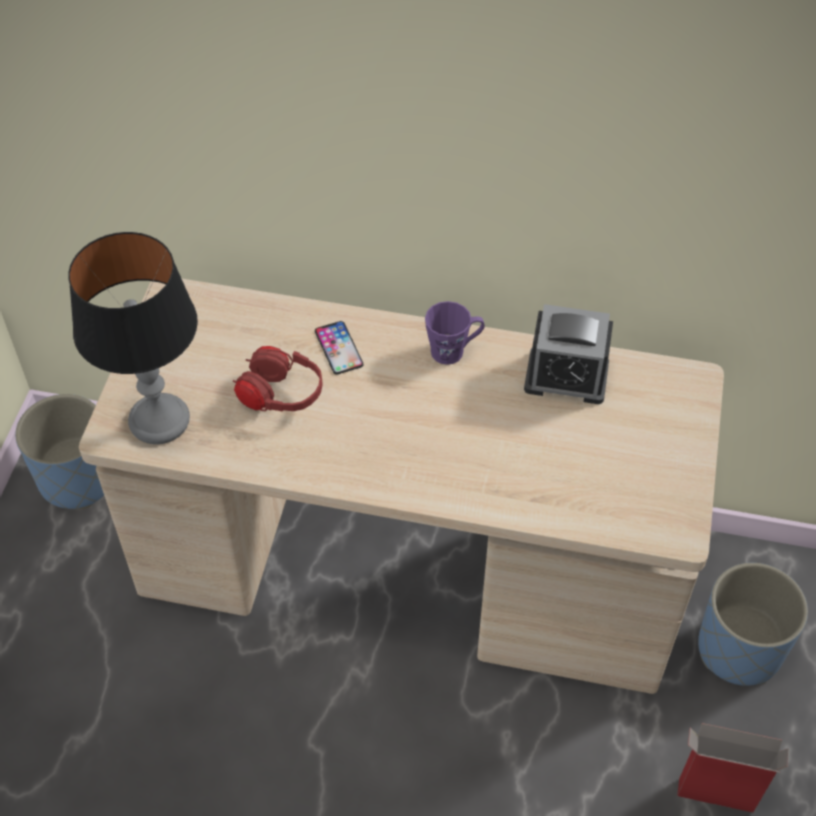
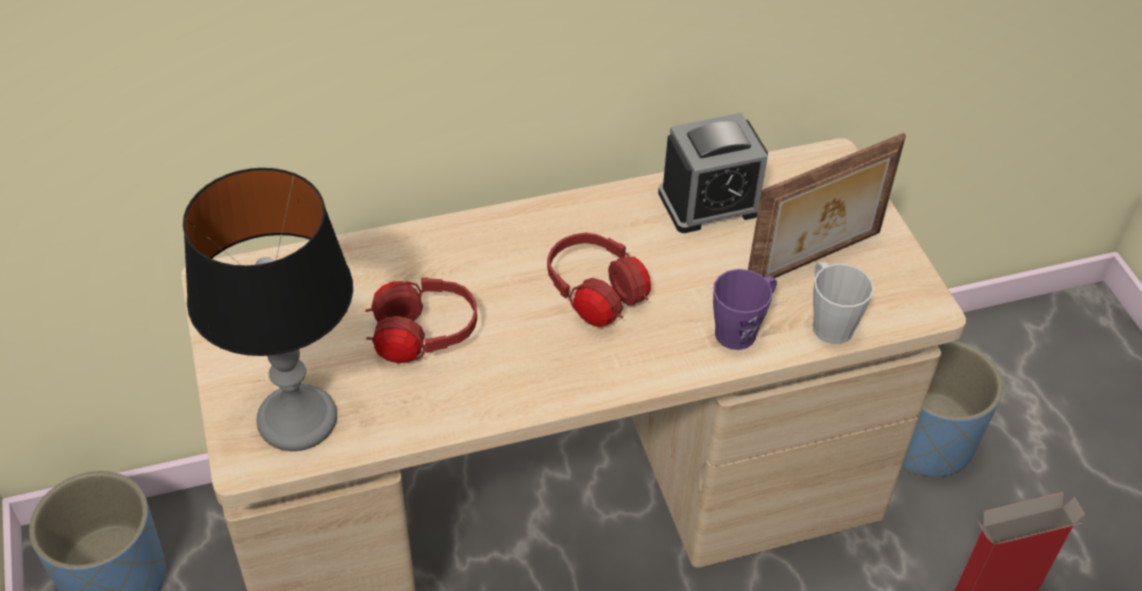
camera: 30 degrees left, 5 degrees down
(338, 348) = (453, 263): phone -> none
(425, 416) = (596, 296): none -> red headphones
(453, 350) = (579, 220): purple mug -> purple mug (741, 329)
(590, 512) = (828, 322): none -> grey mug
(616, 459) = (815, 261): none -> picture frame

